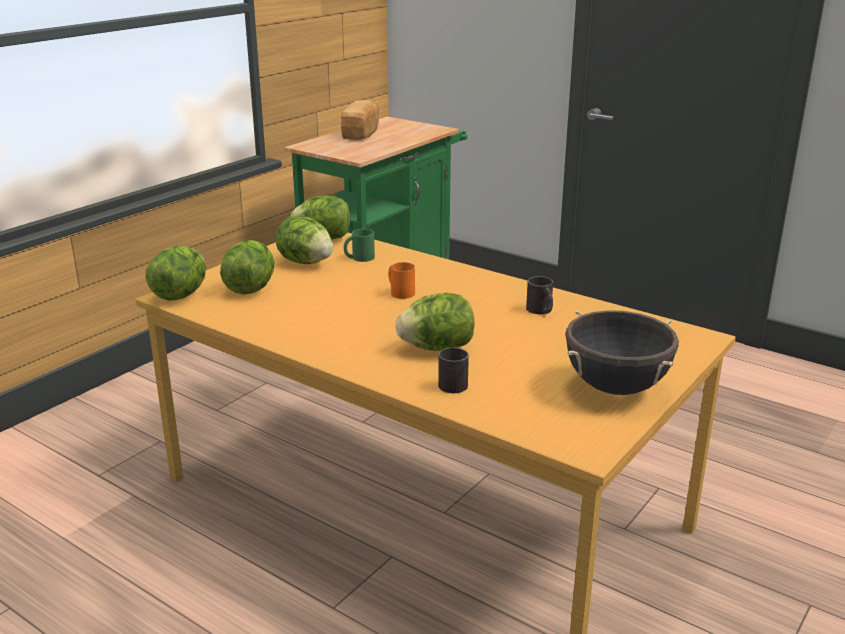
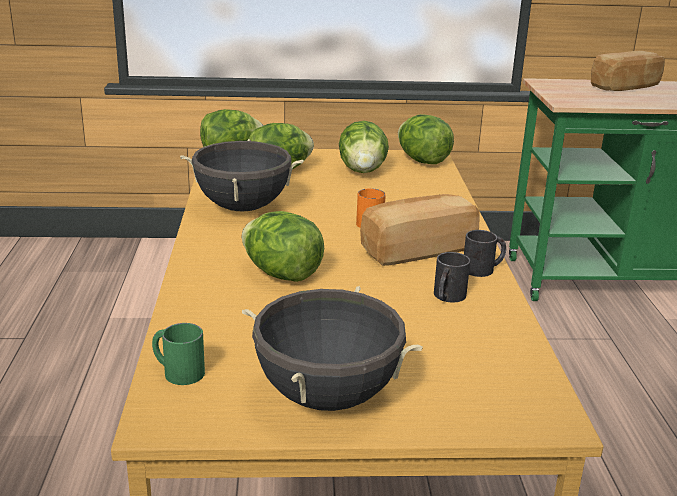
camera: 50 degrees right, 0 degrees up
(299, 324) = (243, 207): none -> black cooking pot
(359, 258) = (409, 185): green mug -> green mug (177, 371)
(455, 382) = (222, 304): black mug -> black mug (483, 269)
(464, 294) = (416, 249): none -> bread

